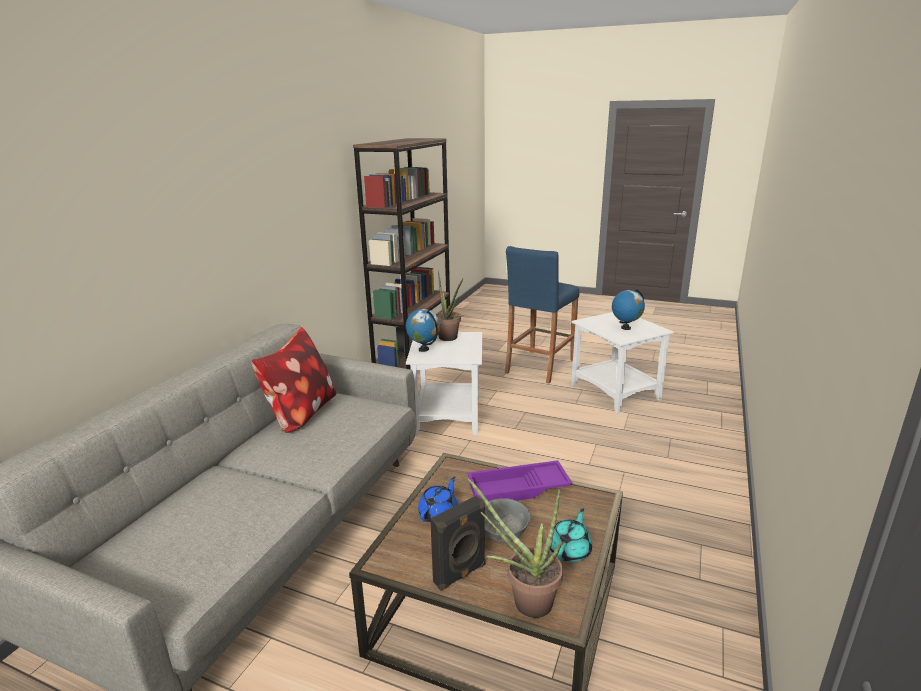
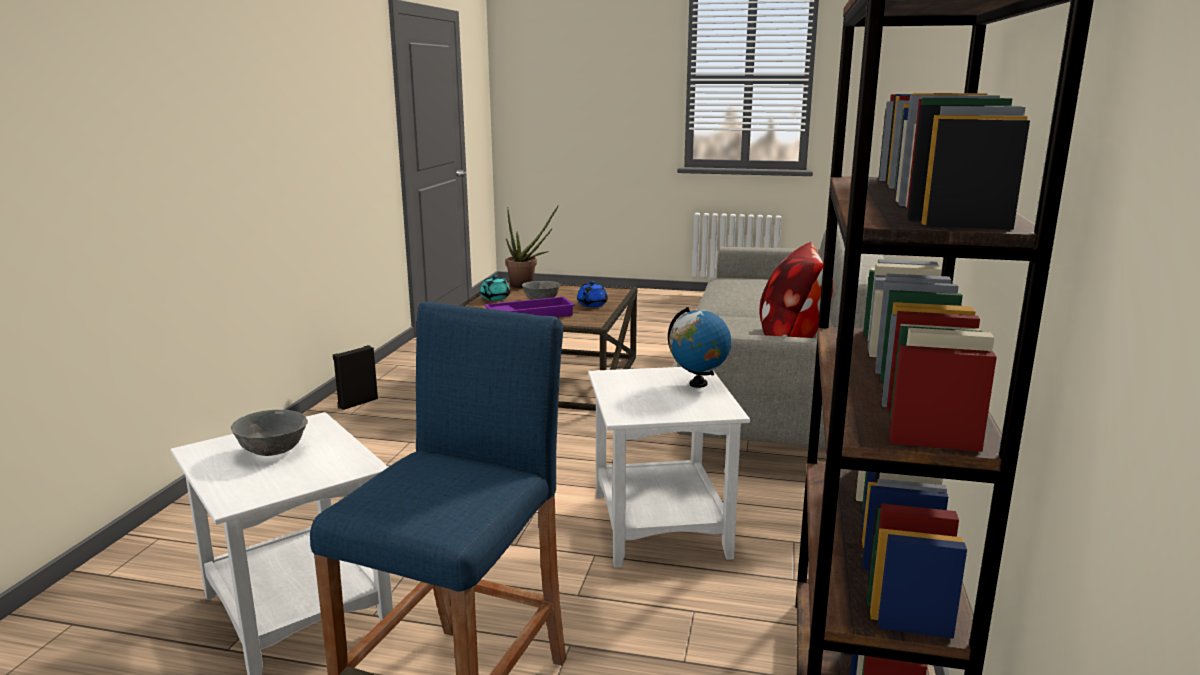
camera: 170 degrees right, 5 degrees down
(450, 339) = (664, 405): potted plant -> none
(460, 574) = (566, 289): black speaker -> black speaker (357, 403)
(625, 328) = (273, 451): globe -> grey bowl

